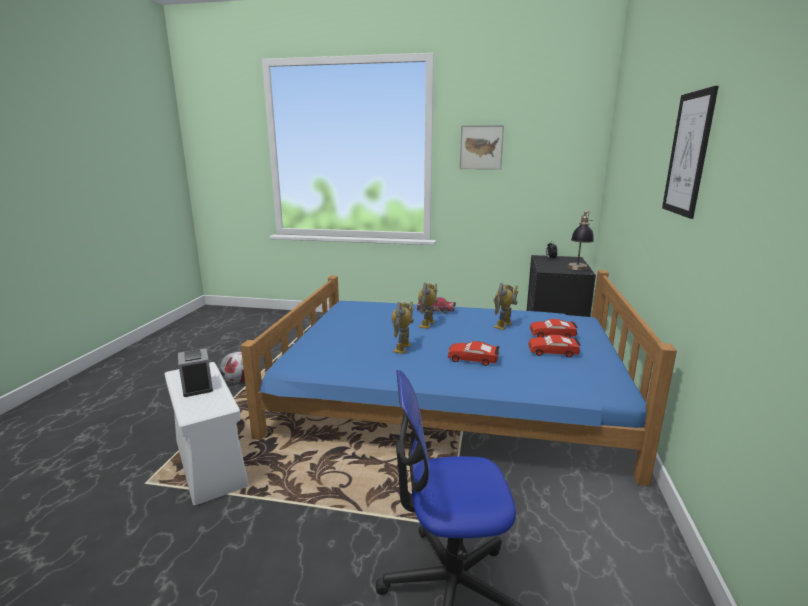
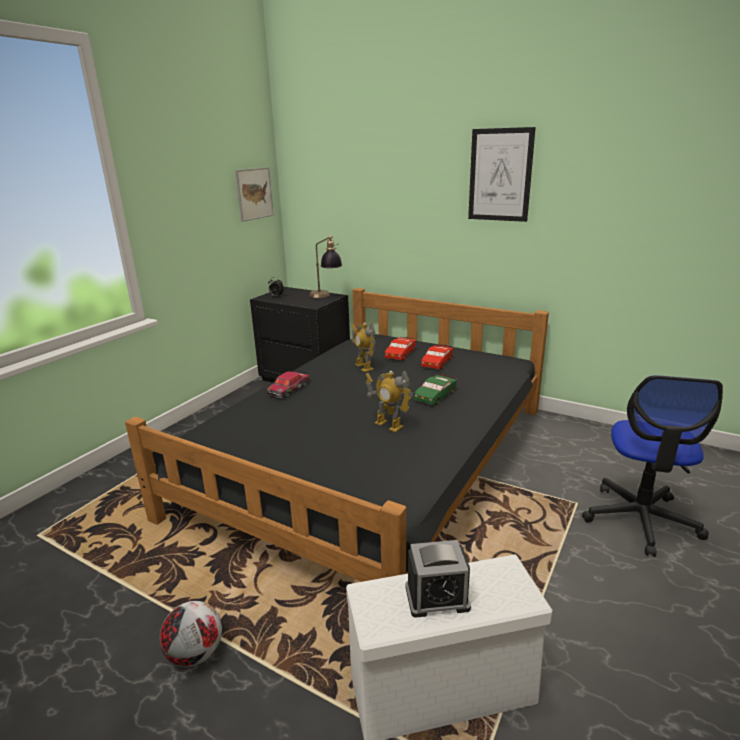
camera: 70 degrees left, 5 degrees up
(427, 324) = (329, 401): toy robot -> none
(447, 395) = (372, 459): blue bed -> black bed
(473, 359) = (435, 395): red toy car -> green toy car
(481, 147) = (175, 179): picture -> picture (254, 193)

